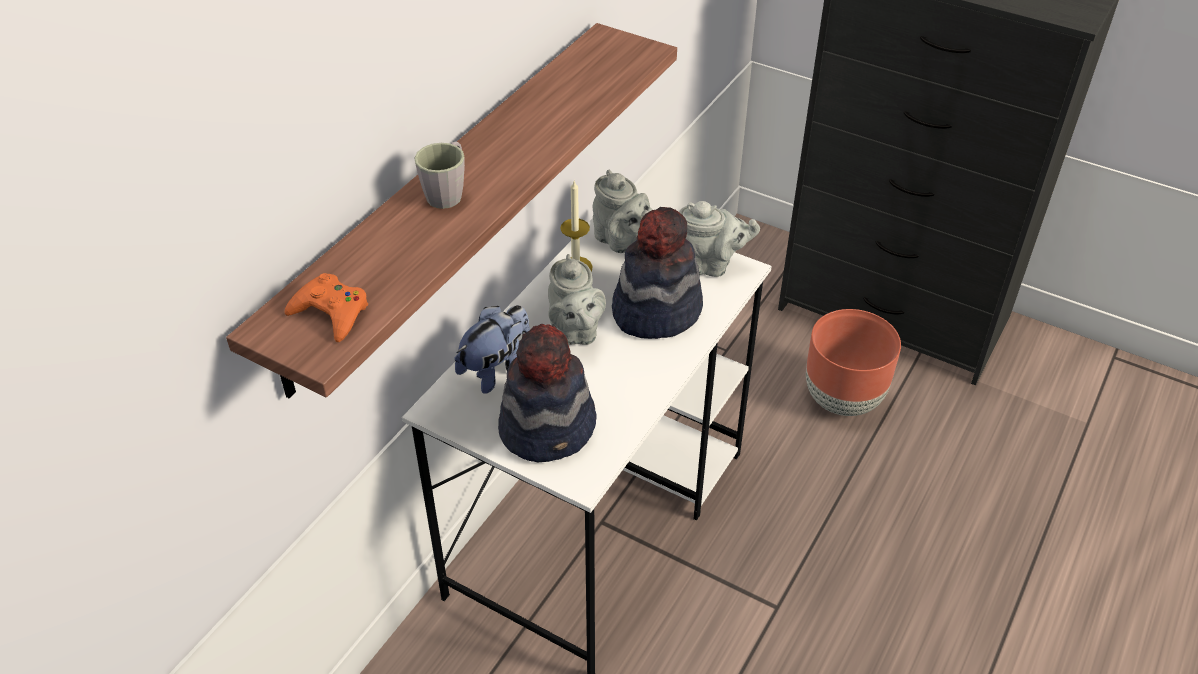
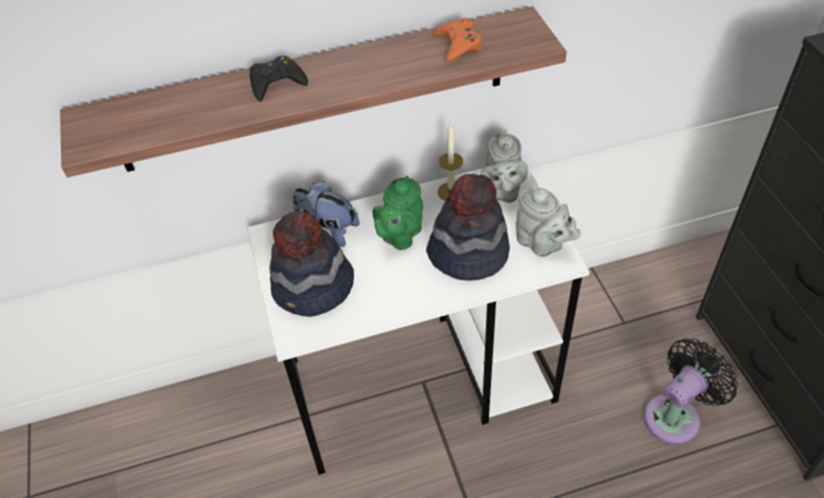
camera: 45 degrees right, 5 degrees up
(331, 313) = (119, 125): orange game controller -> orange game controller (458, 45)
(448, 192) = (276, 83): grey mug -> black game controller
(496, 368) = (328, 230): plush toy -> plush toy turned 150 degrees counterclockwise
(575, 332) = (400, 236): grey teapot -> green teapot
(842, 400) = (676, 415): brown planter -> black fan

